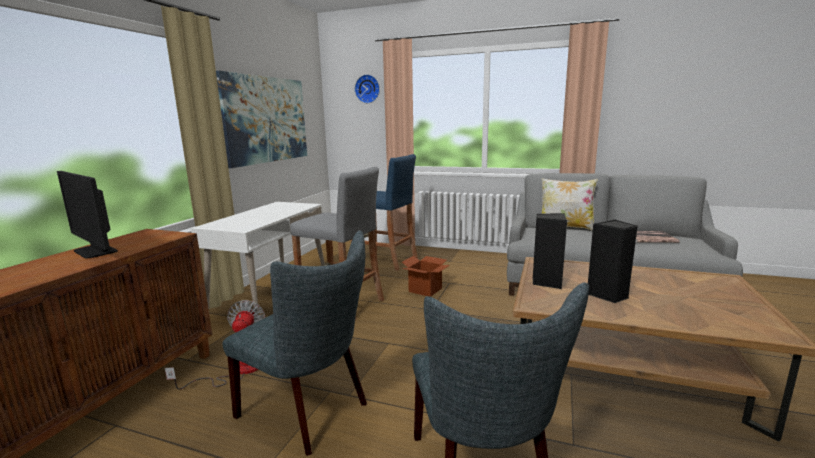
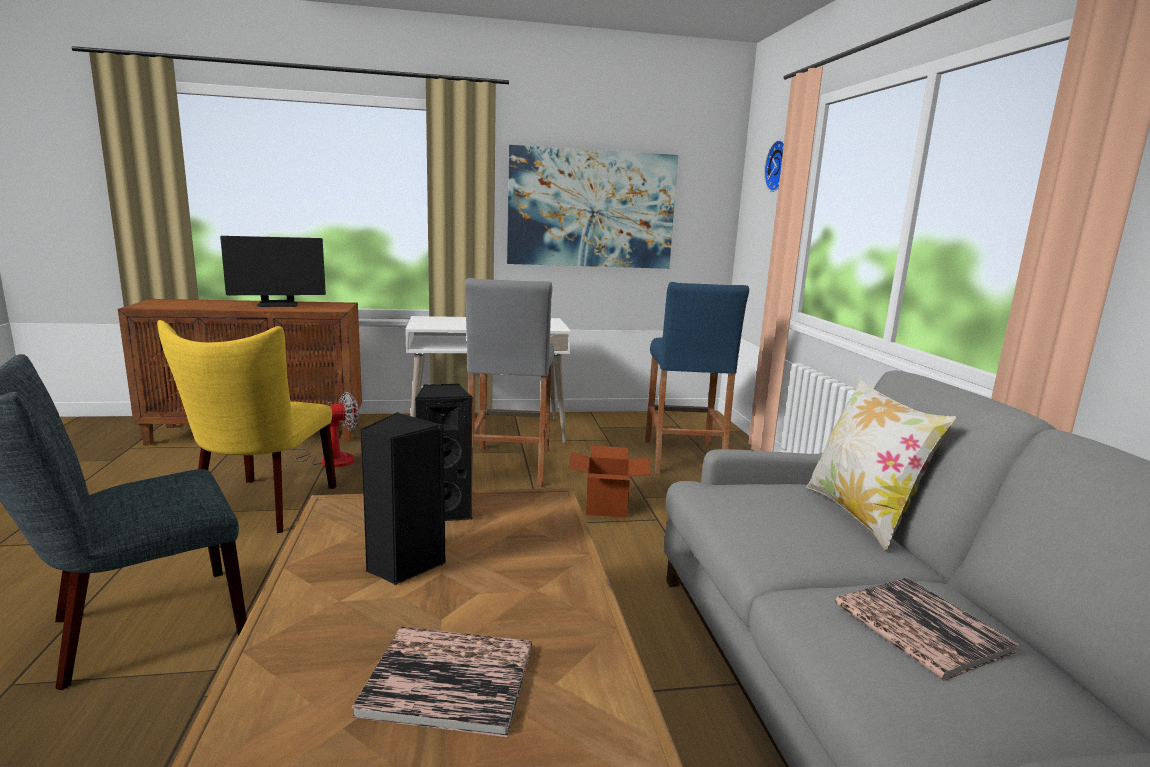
camera: 60 degrees right, 0 degrees up
(96, 251) = (278, 305): monitor -> monitor turned 120 degrees counterclockwise
(309, 411) = (261, 508): grey chair -> yellow chair
(700, 296) = (449, 679): none -> book

